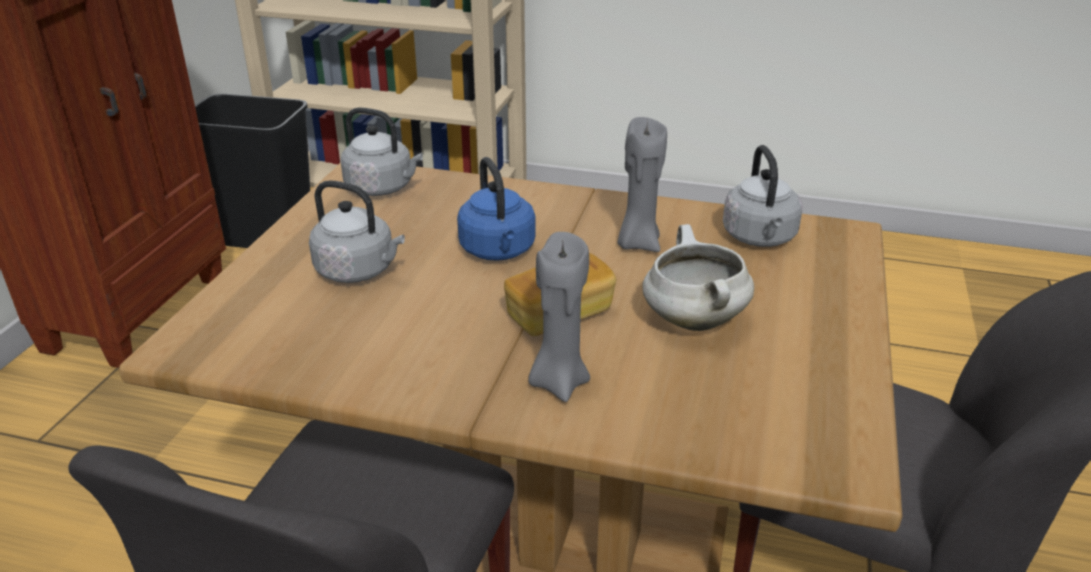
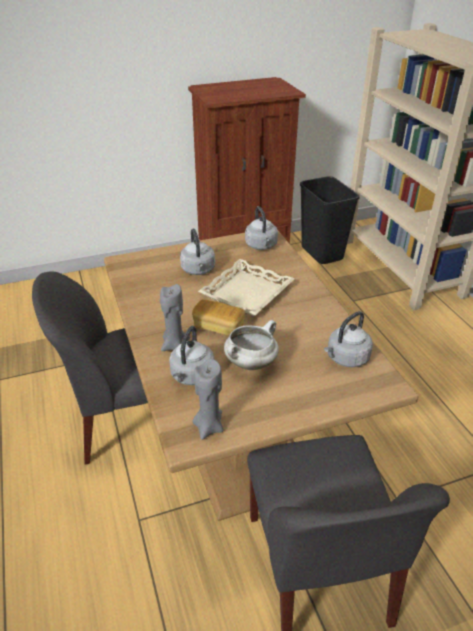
camera: 55 degrees right, 5 degrees up
(498, 251) = (247, 293): blue kettle -> beige tray
(638, 243) = (296, 325): grey candle -> grey candle (209, 426)
(671, 396) = (191, 376): none -> grey kettle

